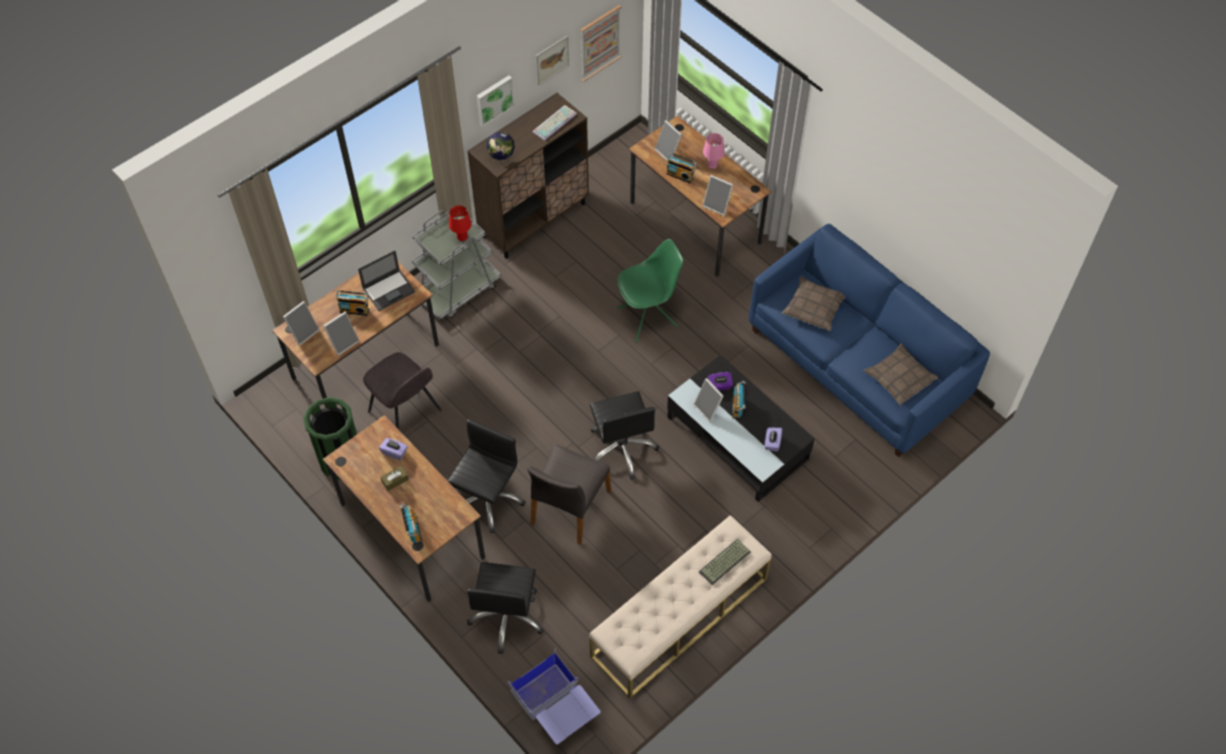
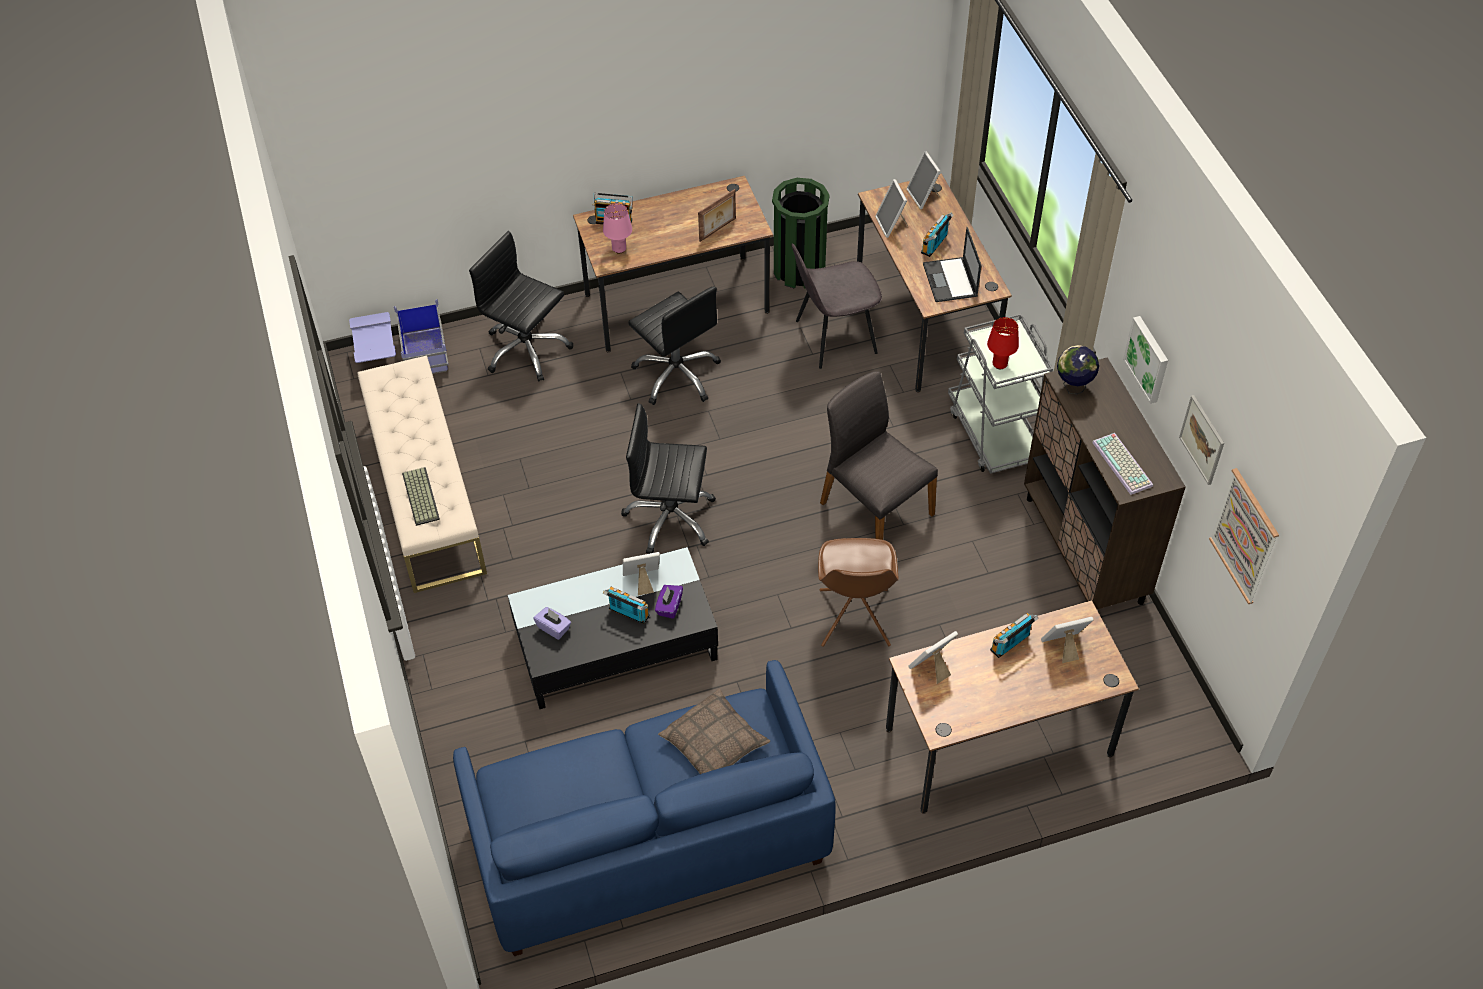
camera: 115 degrees right, 5 degrees down
(394, 452) = (718, 230): purple tissue box -> picture frame
(395, 480) = (682, 222): brown tissue box -> none
(569, 507) = (622, 442): grey chair -> grey chair (874, 508)
(648, 317) = (854, 619): green chair -> brown chair
(712, 165) = (1014, 692): pink table lamp -> pink table lamp (619, 249)
(899, 378) = (542, 794): pillow -> none

